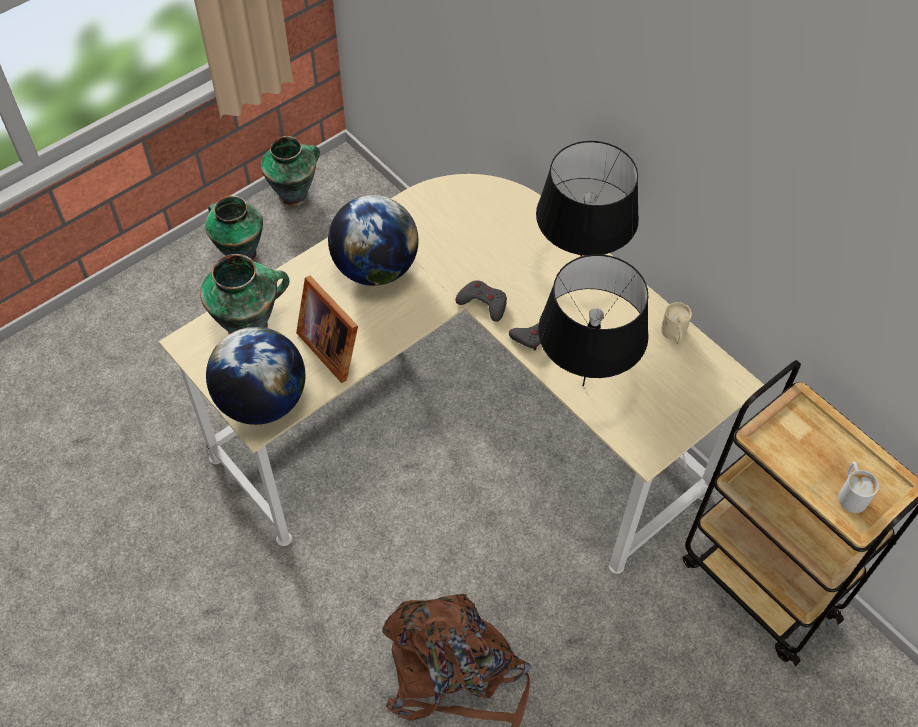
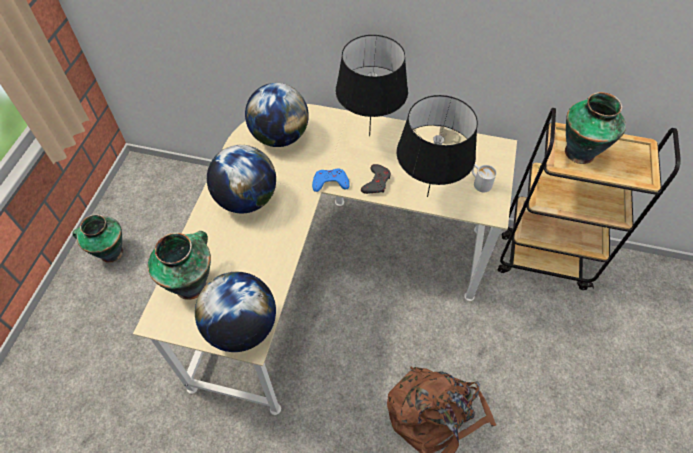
camera: 35 degrees left, 0 degrees up
(295, 194) = (120, 198): vase -> vase (579, 151)
(332, 346) = (259, 263): picture frame -> none
(471, 216) = (279, 136): none -> globe
(483, 303) = (330, 182): grey game controller -> blue game controller
(851, 493) = (626, 165): white mug -> white mug (479, 182)

